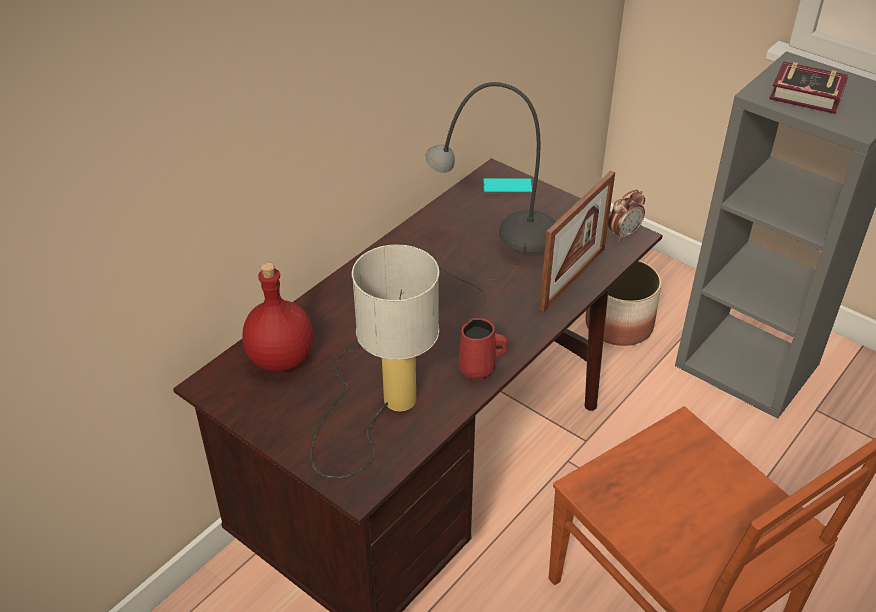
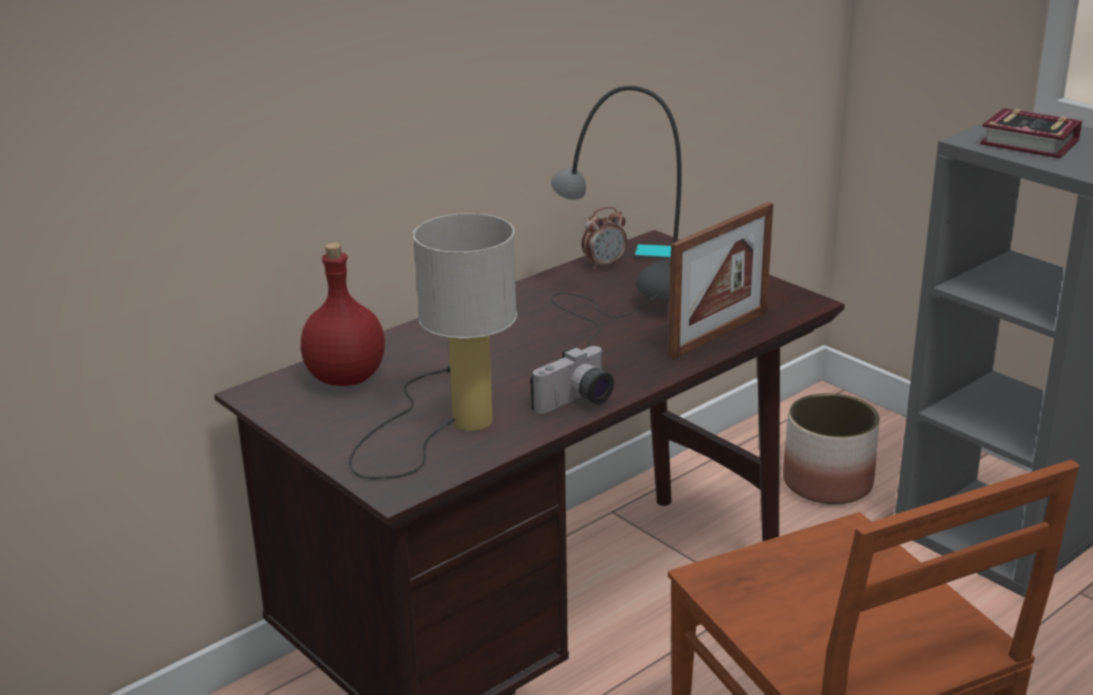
camera: 10 degrees right, 15 degrees down
(479, 369) = (577, 402): red mug -> camera
(623, 234) = (795, 300): alarm clock -> alarm clock (604, 264)

